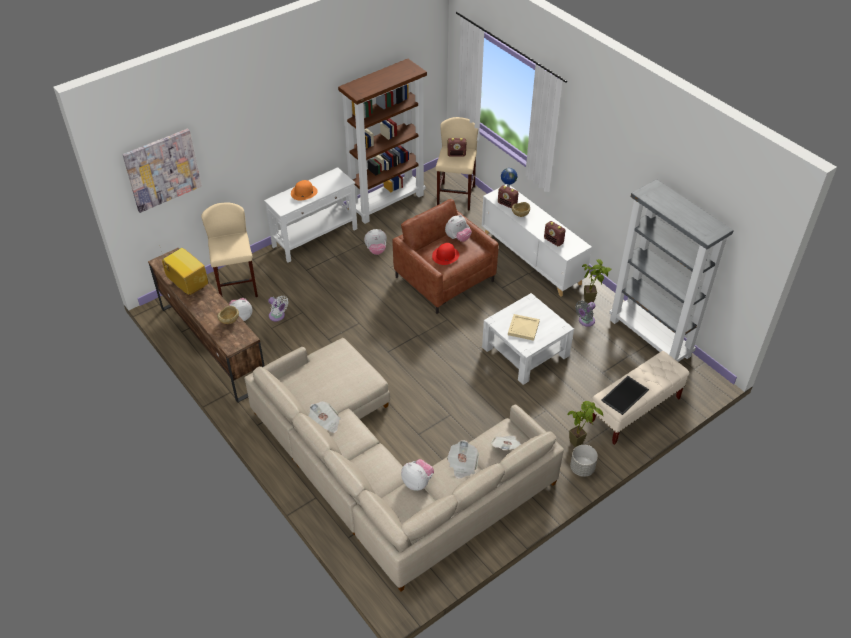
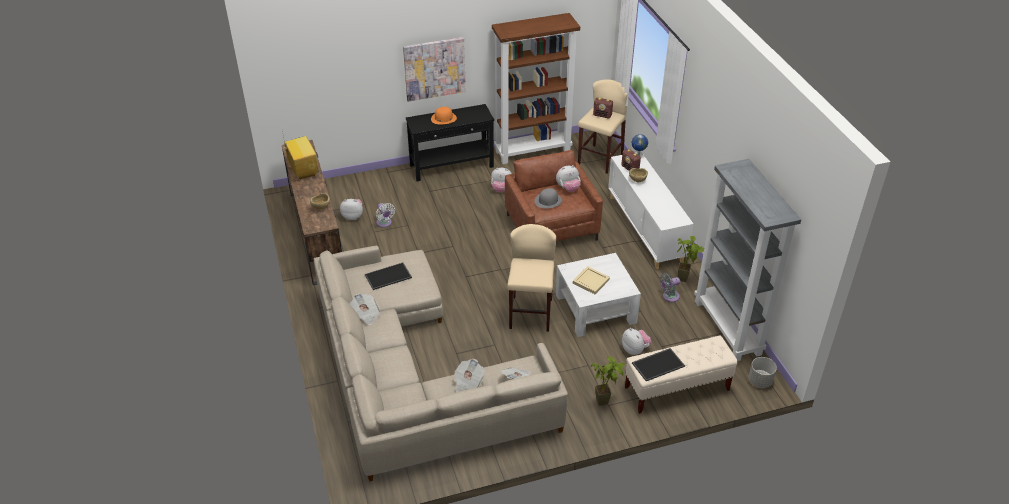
camera: 20 degrees right, 5 degrees down
(162, 169) = (308, 64): picture -> picture (434, 68)
(237, 285) = (363, 190): beige stool -> beige stool (530, 314)
(315, 237) = (452, 166): white console table -> black console table
(327, 376) = (388, 277): none -> tray
(417, 482) = (420, 386): plush toy -> plush toy (635, 350)
(445, 256) = (548, 201): red hat -> grey hat
(553, 241) = (658, 210): radio -> none
(582, 468) = (595, 426): grey planter -> grey planter (760, 381)

